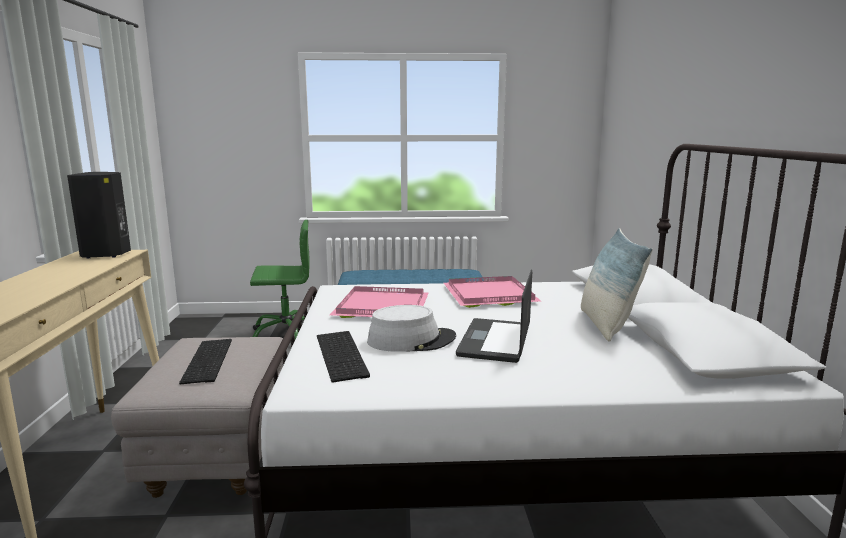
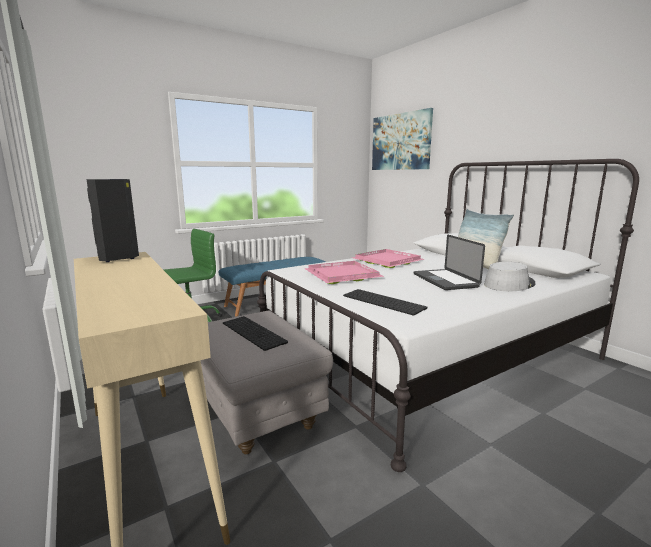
camera: 30 degrees left, 0 degrees up
(411, 340) = (402, 287): grey hat -> grey hat (509, 284)
(631, 102) = (400, 142): none -> picture

